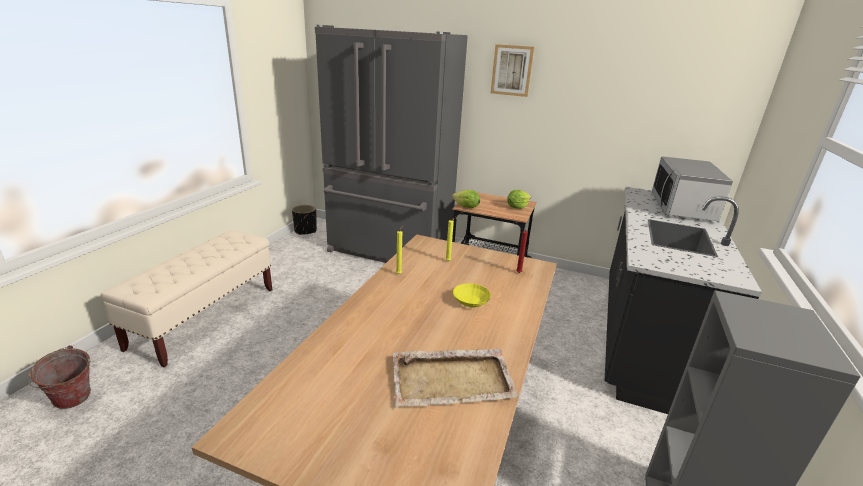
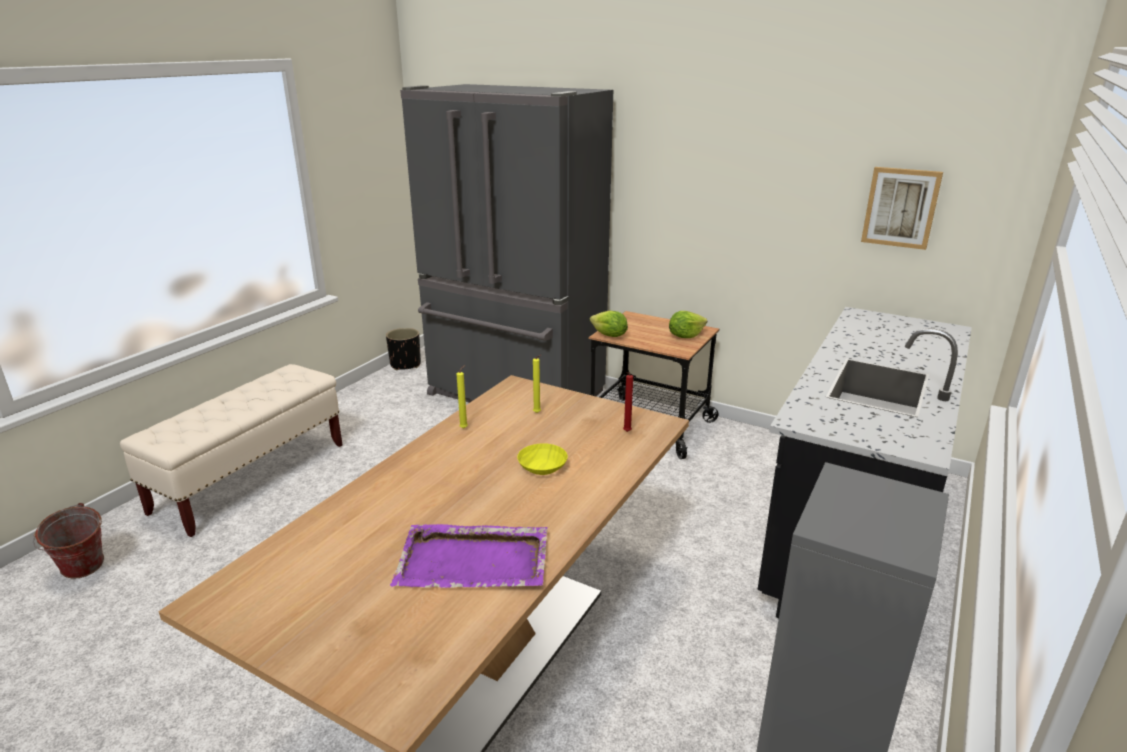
camera: 10 degrees right, 0 degrees up
(453, 379) = (475, 561): beige tray -> purple tray
(512, 70) = (677, 138): picture -> picture (900, 207)
(682, 208) = (914, 342): microwave -> none

